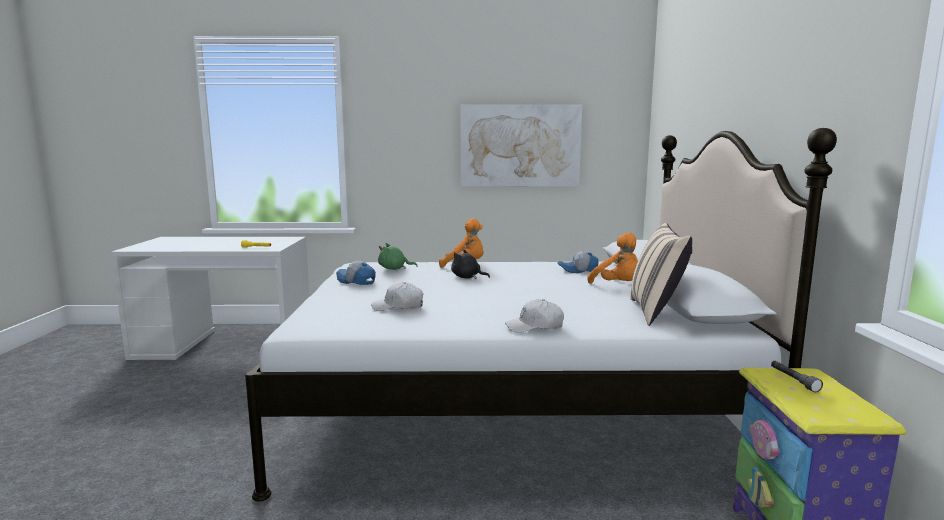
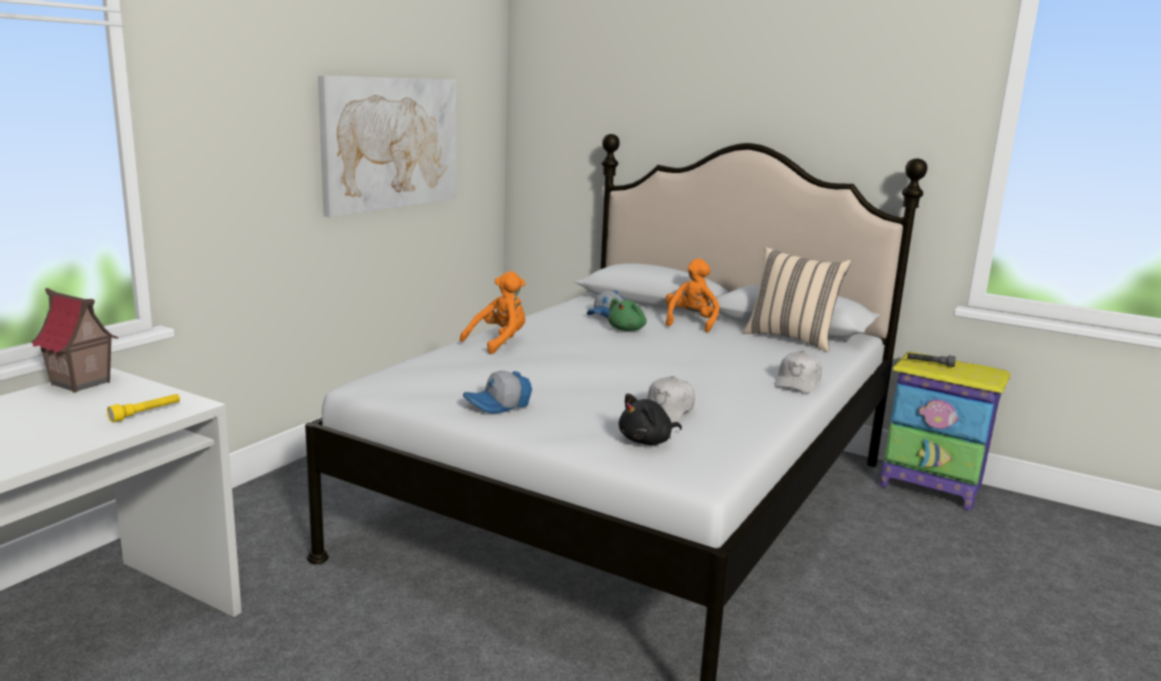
camera: 60 degrees left, 5 degrees up
(281, 238) = (80, 383): none -> toy house
(394, 269) = (467, 373): green plush toy -> green plush toy (627, 329)
(467, 277) = (571, 356): black plush toy -> black plush toy (647, 441)
(619, 286) = (690, 323): orange plush toy -> orange plush toy turned 75 degrees counterclockwise

